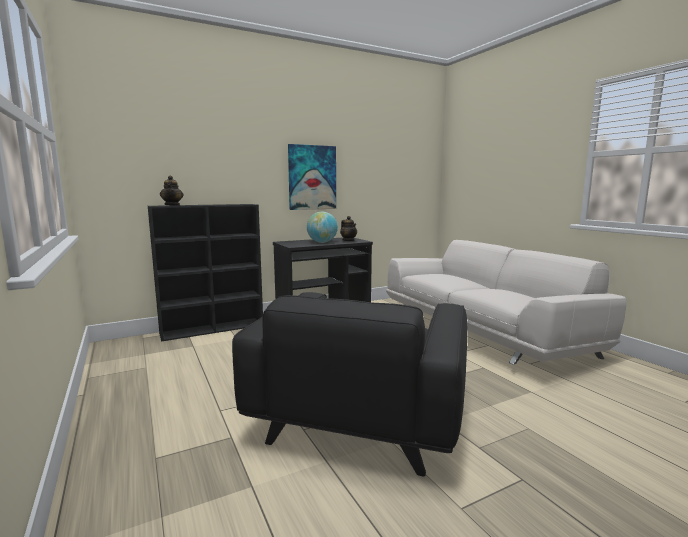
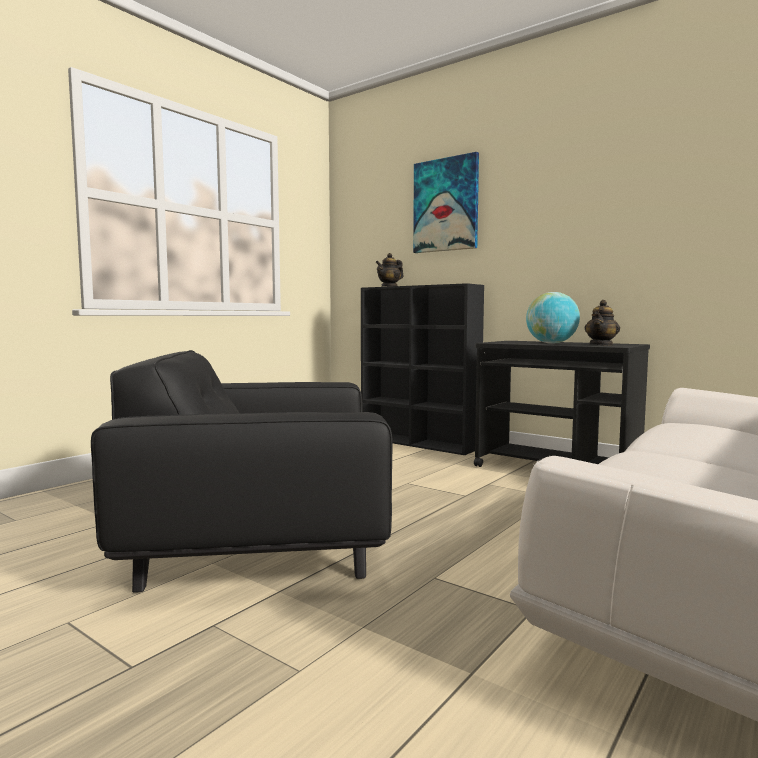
camera: 65 degrees right, 5 degrees down
(312, 177) = (581, 240): picture -> picture (446, 205)

